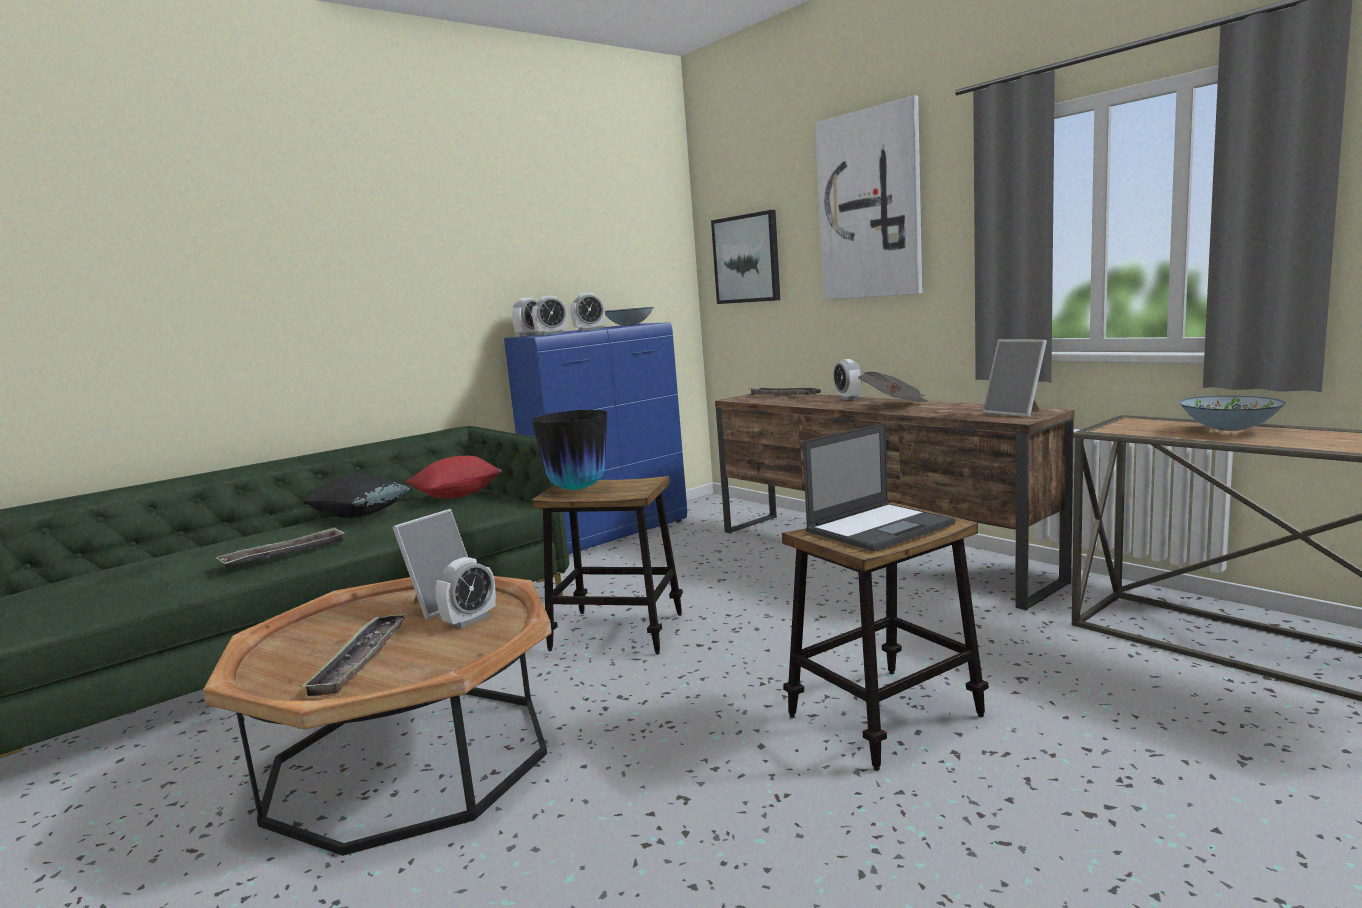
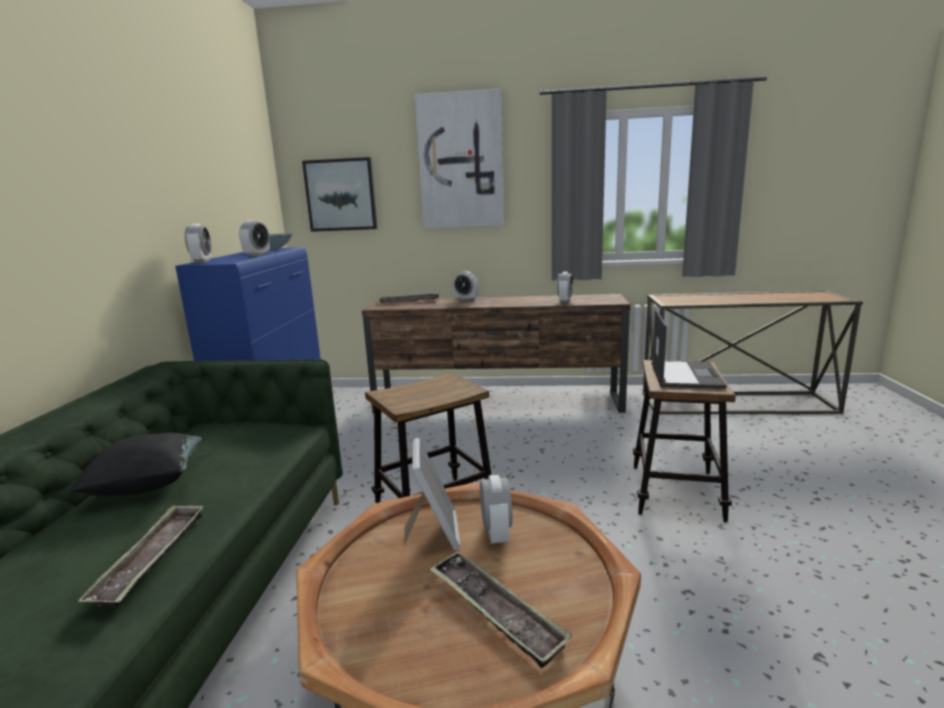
camera: 45 degrees left, 5 degrees up
(457, 495) = (223, 434): red pillow -> none
(551, 334) = (231, 260): alarm clock -> alarm clock (564, 301)
(577, 489) = (407, 397): vase -> none
(895, 406) = (517, 301): newspaper -> none
(1016, 412) = (600, 298): picture frame -> none
(1229, 428) = (714, 296): bowl -> none

